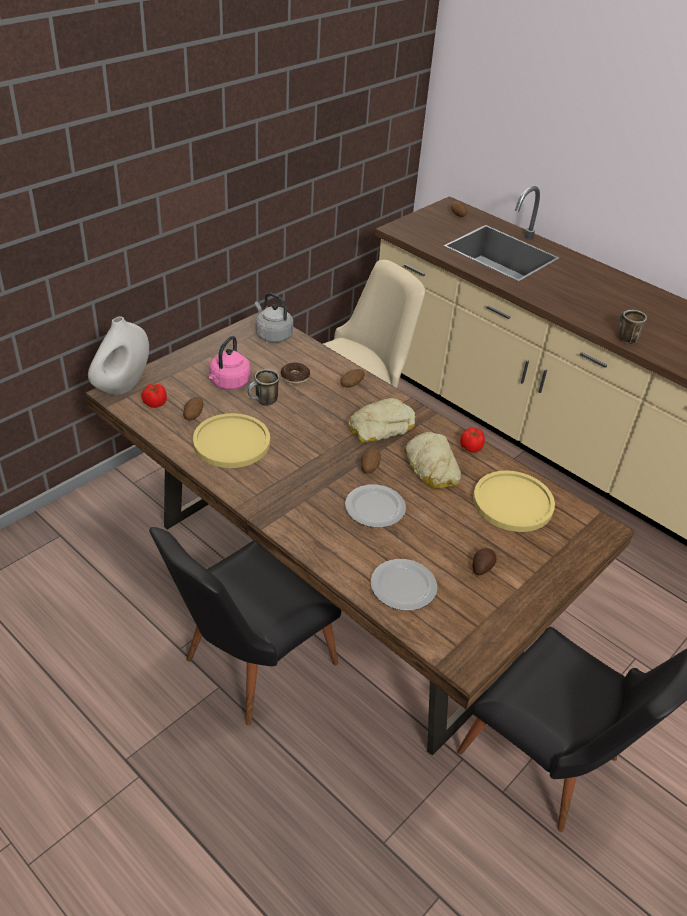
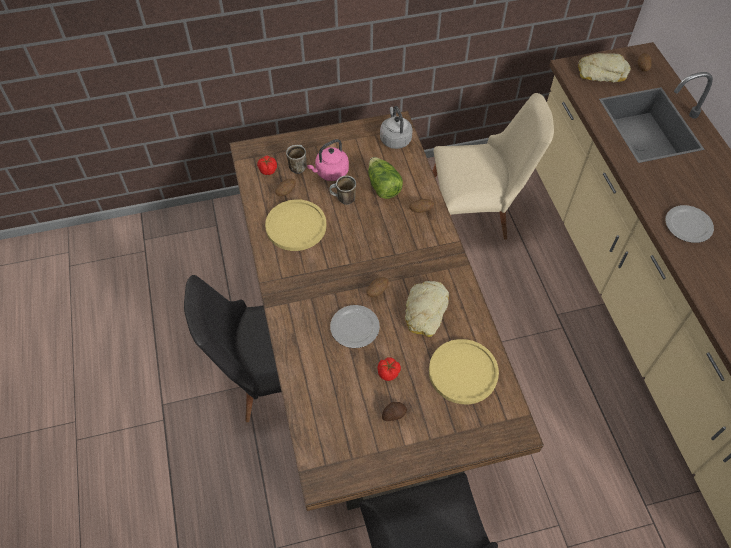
camera: 35 degrees right, 15 degrees up
(122, 386) = (256, 147): white vase -> none
(295, 377) = (383, 186): donut -> lettuce
(380, 427) = (413, 258): bread -> bread (602, 72)
(403, 586) = (326, 400): plate -> plate (689, 225)
(471, 447) = (471, 308): tomato -> tomato (389, 373)
(624, 337) = (688, 262): mug -> mug (298, 166)

